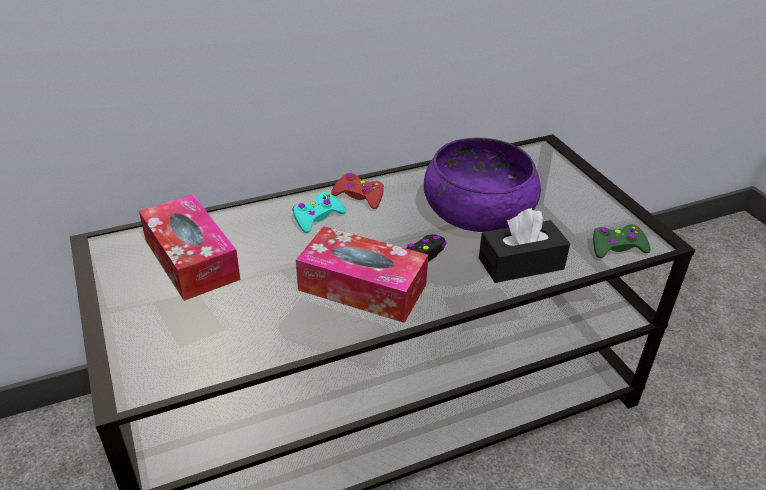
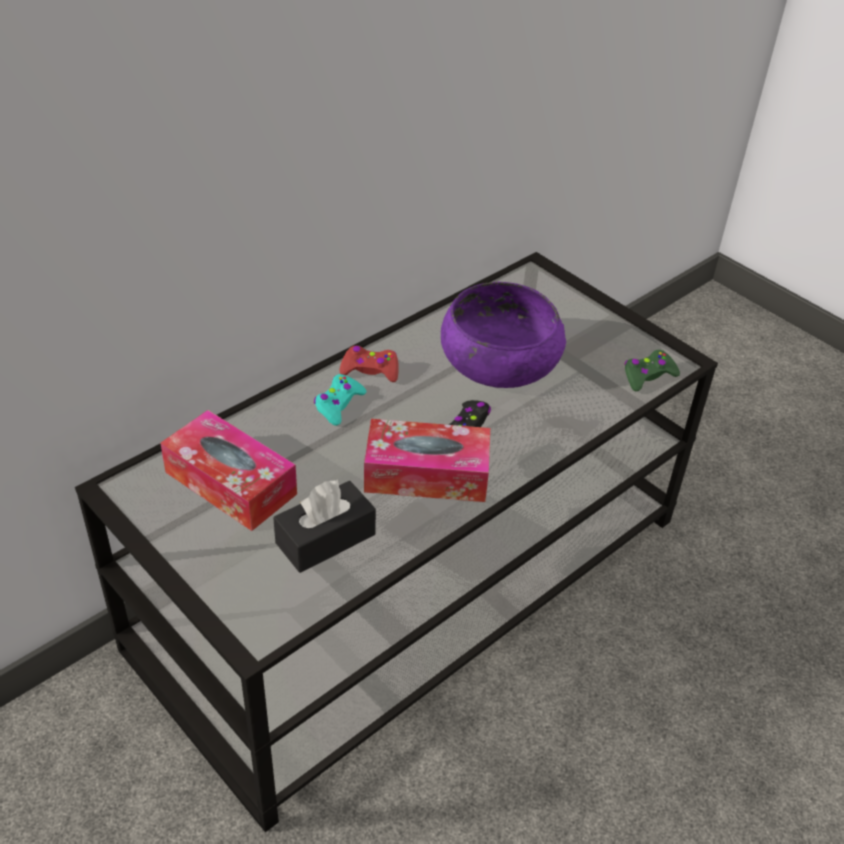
camera: 20 degrees left, 5 degrees up
(521, 264) = (566, 413): black tissue box -> black tissue box (325, 538)

